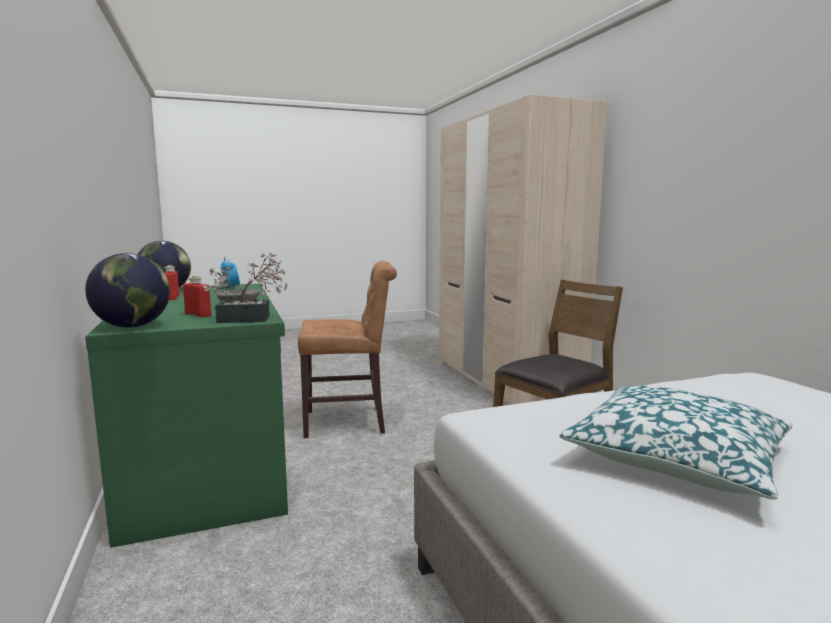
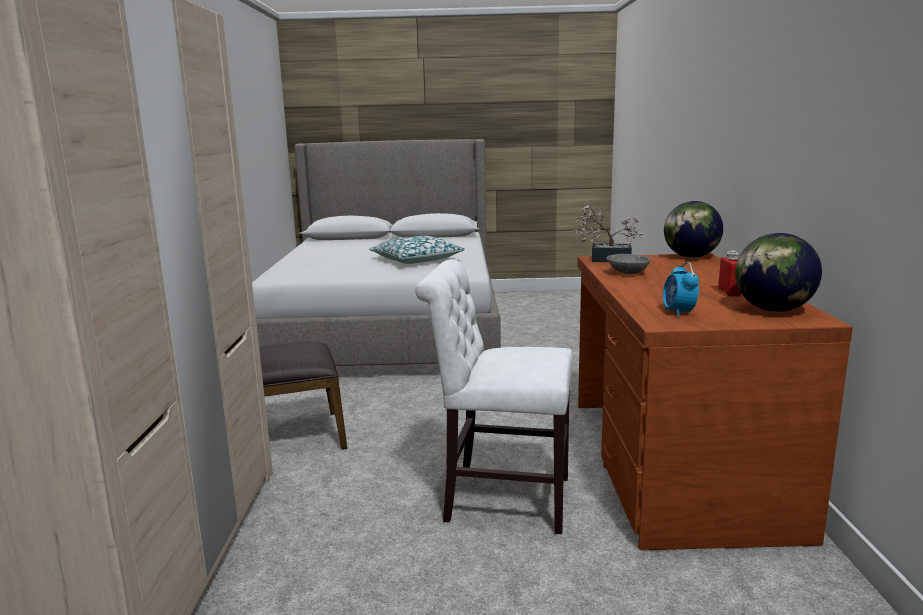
camera: 160 degrees left, 5 degrees up
(198, 315) = (656, 265): red bottle -> none
(209, 461) = (673, 463): green desk -> brown desk
(350, 422) = (500, 499): brown chair -> white chair

